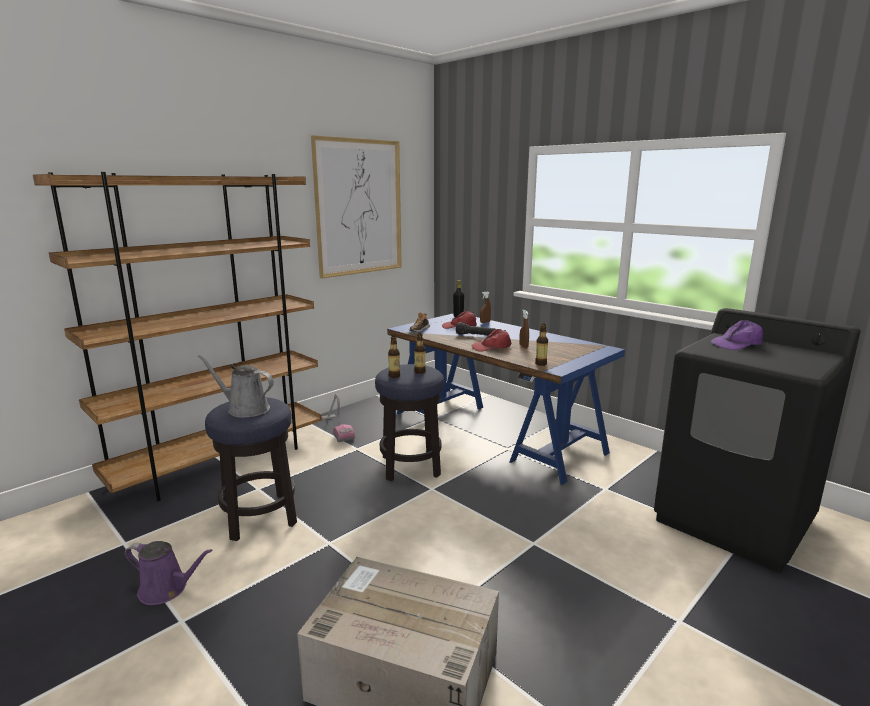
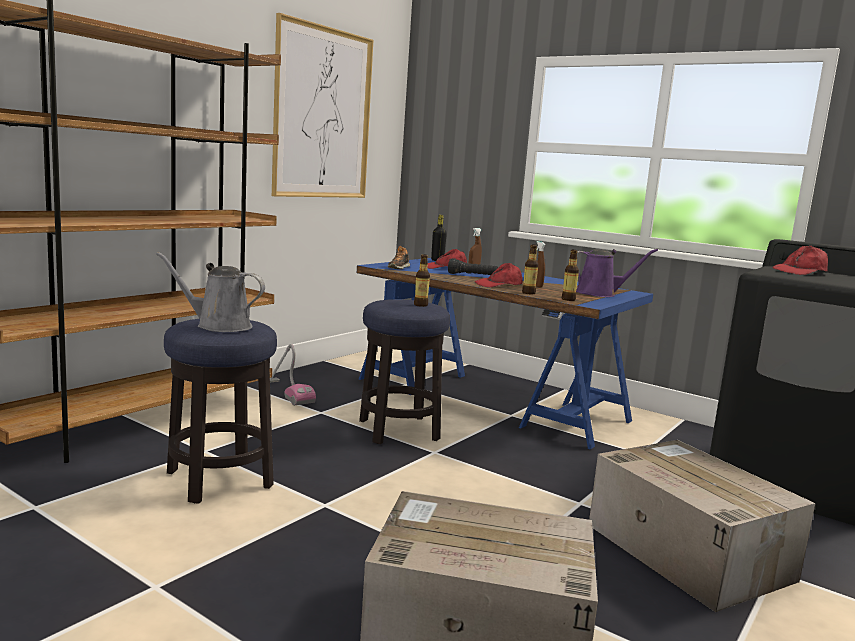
camera: 10 degrees left, 5 degrees down
(167, 589) = (120, 554): purple watering can -> purple watering can (600, 293)
(394, 376) = (391, 307): bottle -> bottle (528, 293)
(607, 596) = (685, 551): none -> cardboard box
(737, 344) = (800, 272): purple cap -> red cap

